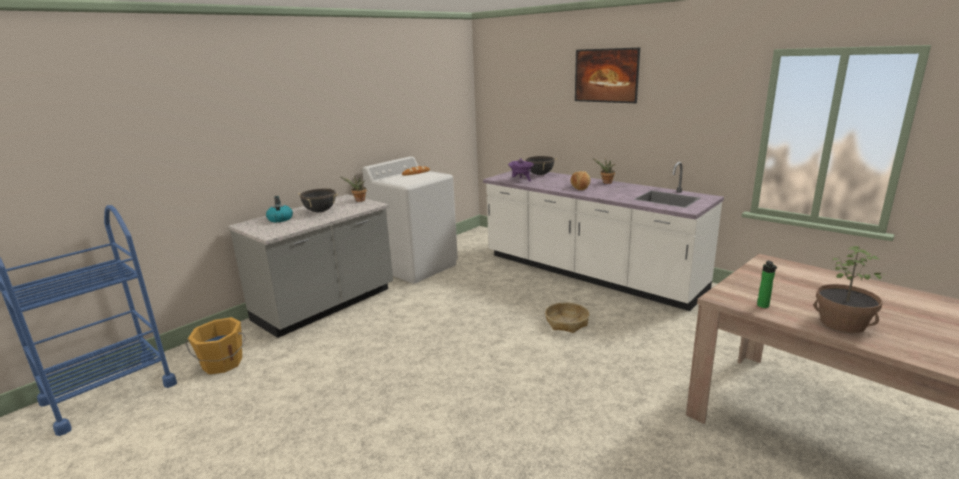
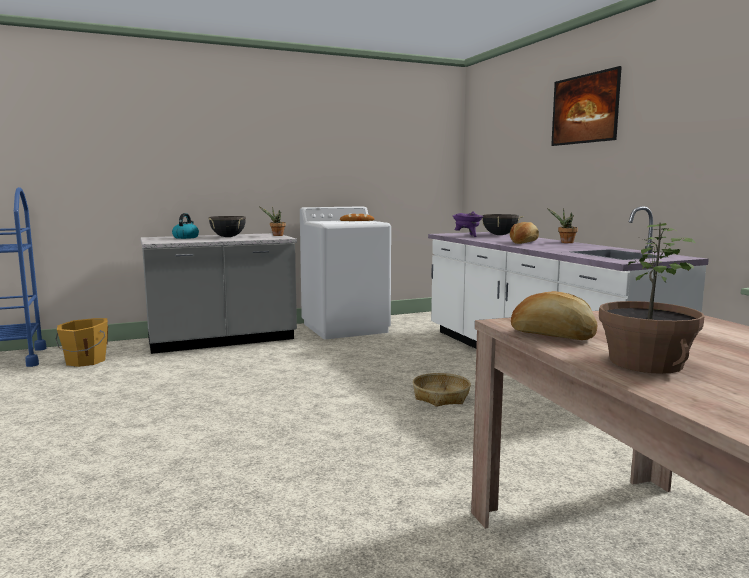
camera: 25 degrees right, 10 degrees down
(763, 306) = (552, 335): bottle -> bread

